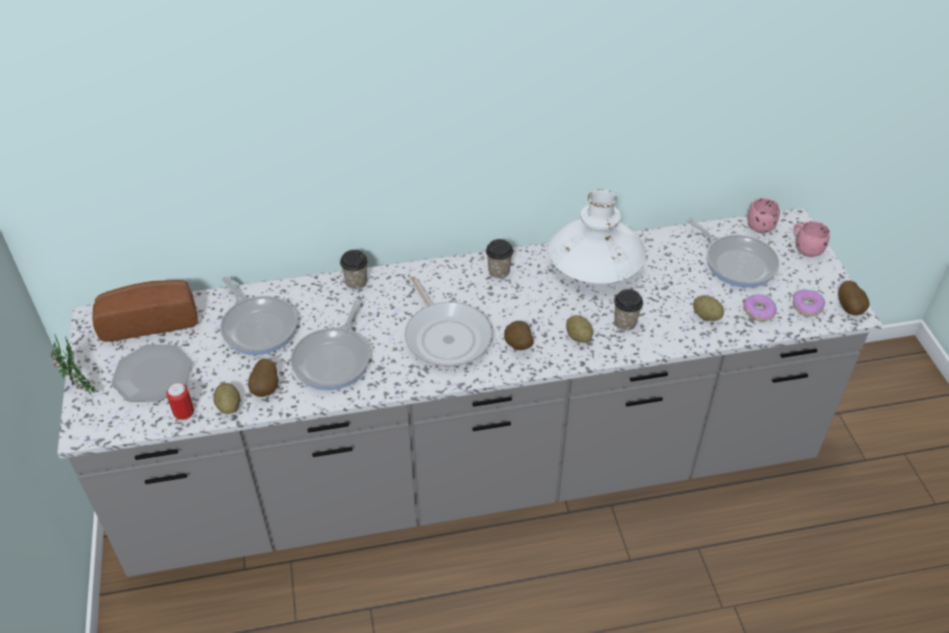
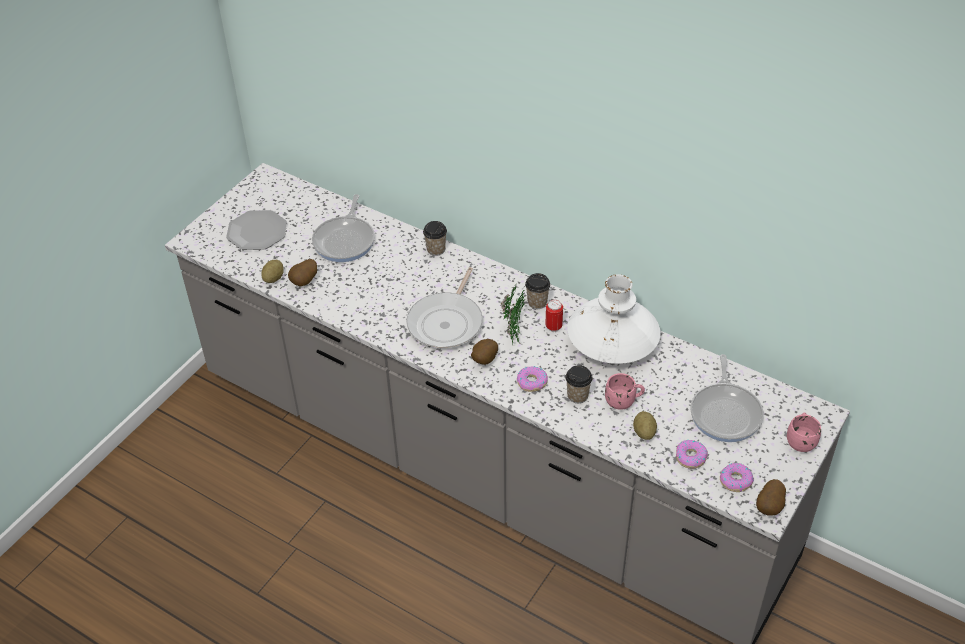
camera: 45 degrees right, 0 degrees up
(81, 387) = (214, 214): potted plant -> potted plant (513, 333)
(150, 320) = (292, 197): bread -> none
(184, 414) = (246, 266): can -> can (553, 327)
(334, 359) = (362, 290): frying pan -> none
(578, 337) = (532, 382): potato -> donut
(762, 225) = (790, 399): pink mug -> pink mug (624, 401)

